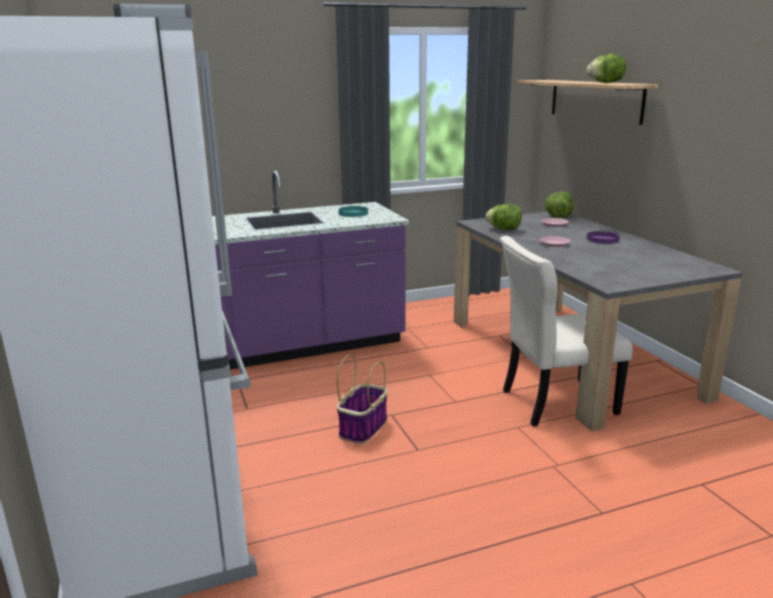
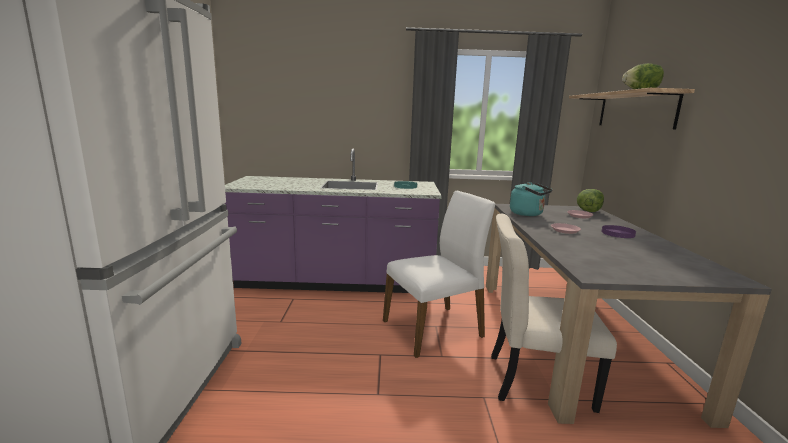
camera: 20 degrees right, 5 degrees down
(363, 427) = (349, 360): basket -> none
(429, 377) = (434, 329): none -> white chair
(504, 229) = (528, 214): lettuce -> turquoise kettle

